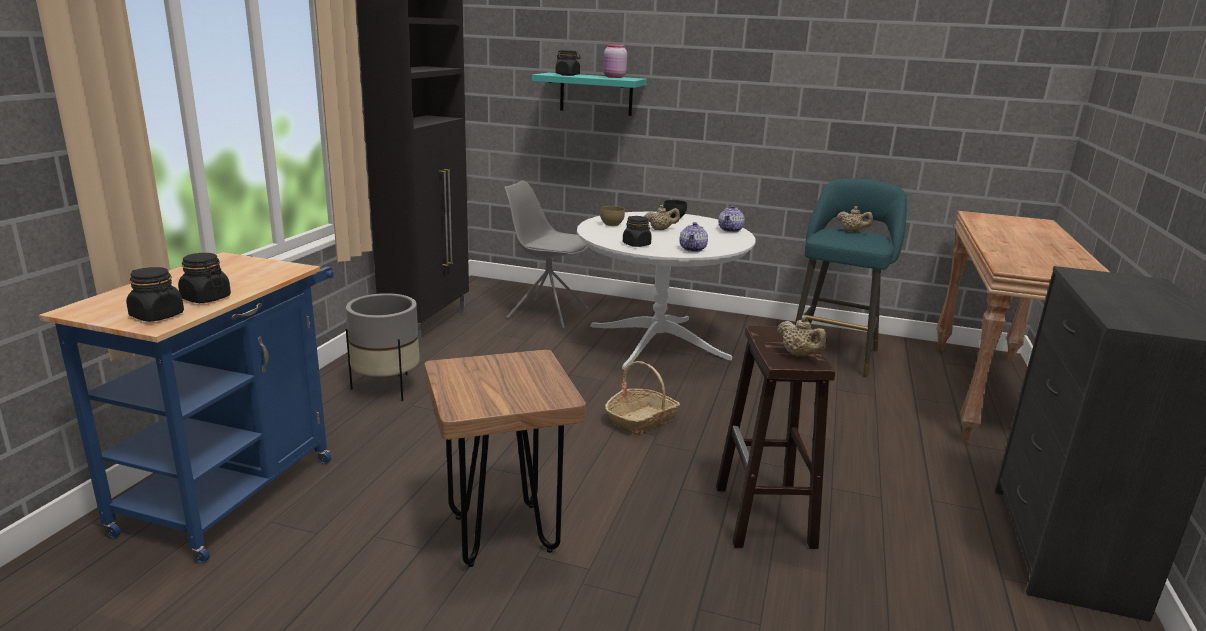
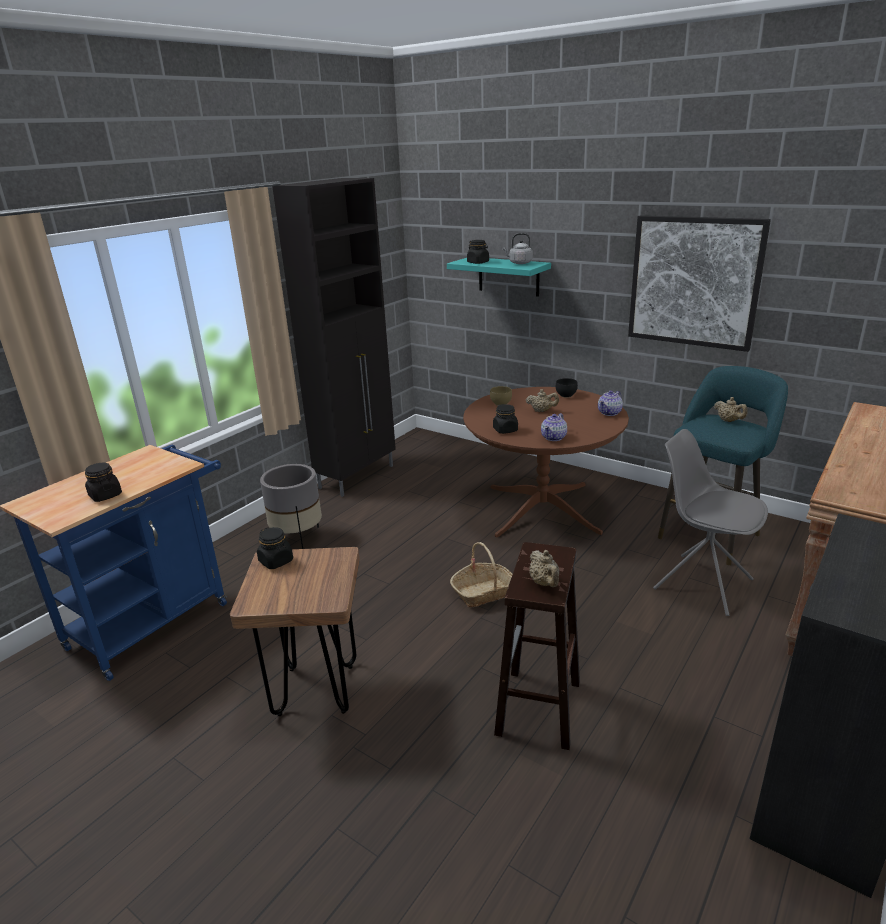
camera: 20 degrees right, 5 degrees up
(157, 316) = (64, 512): black jar -> black jar (276, 561)
(546, 313) = (459, 471): grey chair -> grey chair (701, 583)
(614, 77) = (519, 263): pink jar -> grey kettle
(657, 342) = (542, 509): white dining table -> brown dining table
(801, 97) = (694, 282): none -> picture

